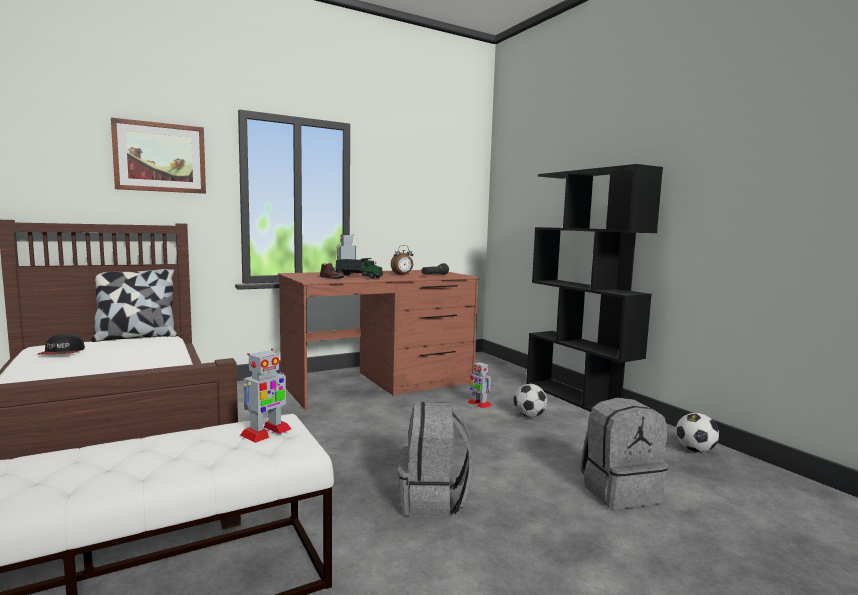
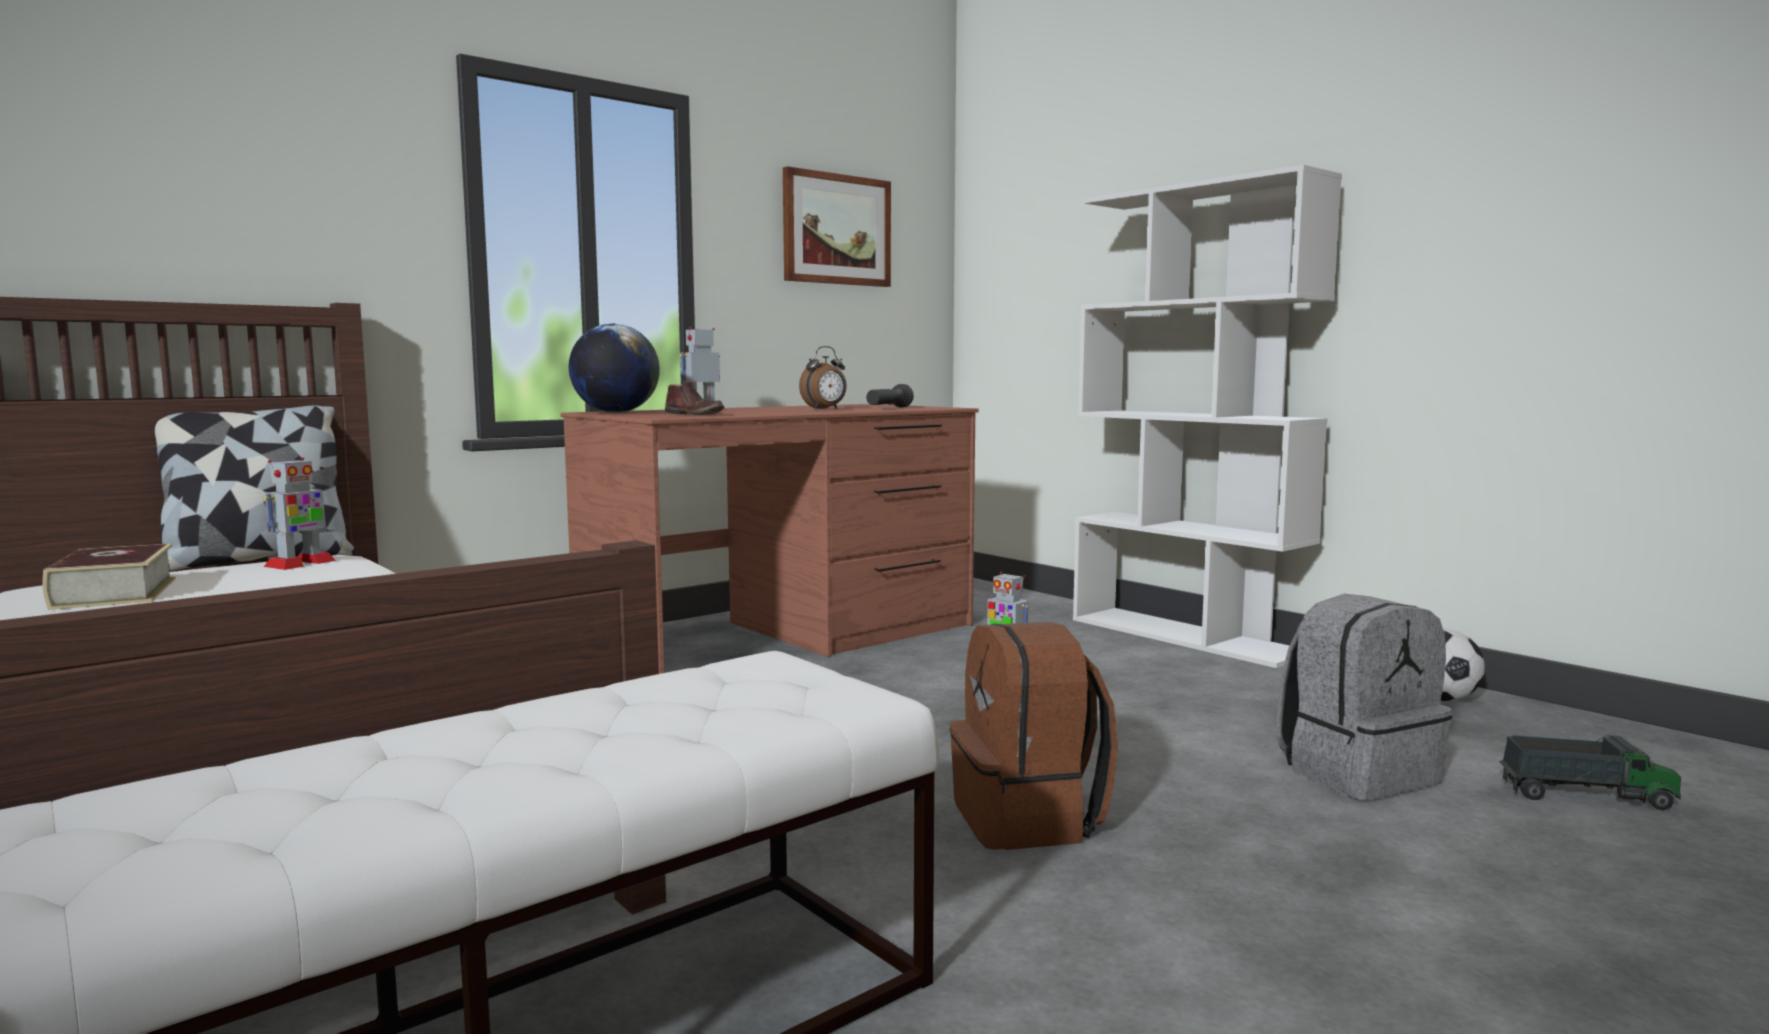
camera: 10 degrees left, 0 degrees up
(62, 353) = (114, 593): cap -> book
(160, 157) = (290, 154): picture -> picture (836, 230)
(265, 432) = (760, 680): toy robot -> toy robot (299, 564)
(300, 275) = (616, 413): none -> globe
(358, 277) = (744, 412): toy truck -> toy truck (1586, 796)
(433, 500) = (1029, 820): grey backpack -> brown backpack
(529, 416) = (1114, 670): football -> none
(579, 399) = (1187, 636): black bookcase -> white bookcase

